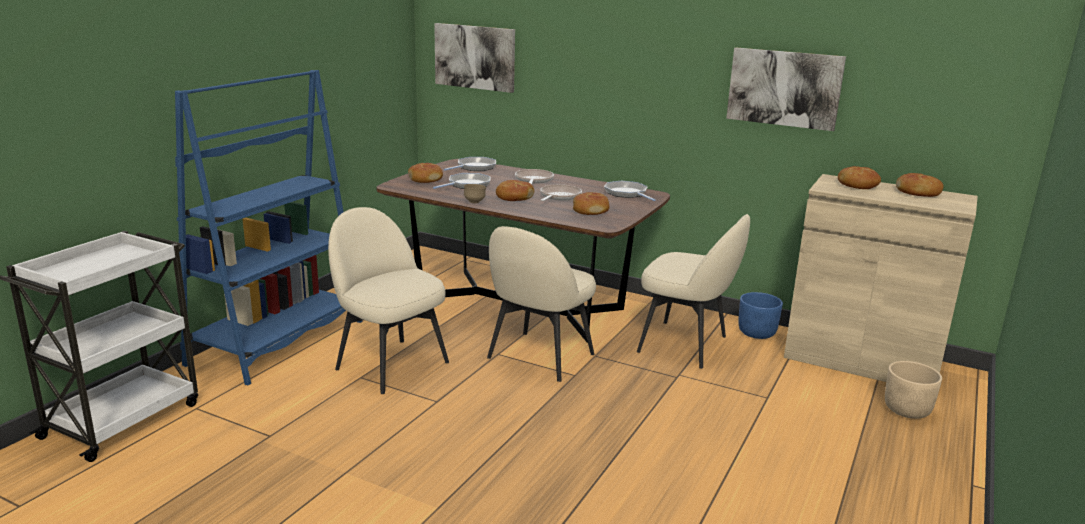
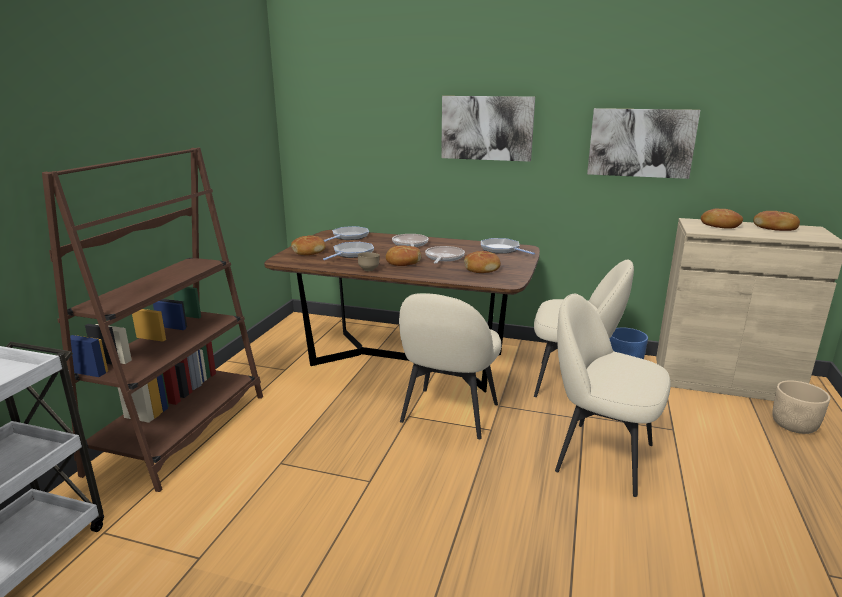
camera: 10 degrees left, 0 degrees up
(278, 342) = (181, 432): blue bookcase -> brown bookcase
(390, 364) = (307, 443): beige chair -> beige chair (601, 456)
(475, 57) = (338, 134): picture -> picture (487, 128)

